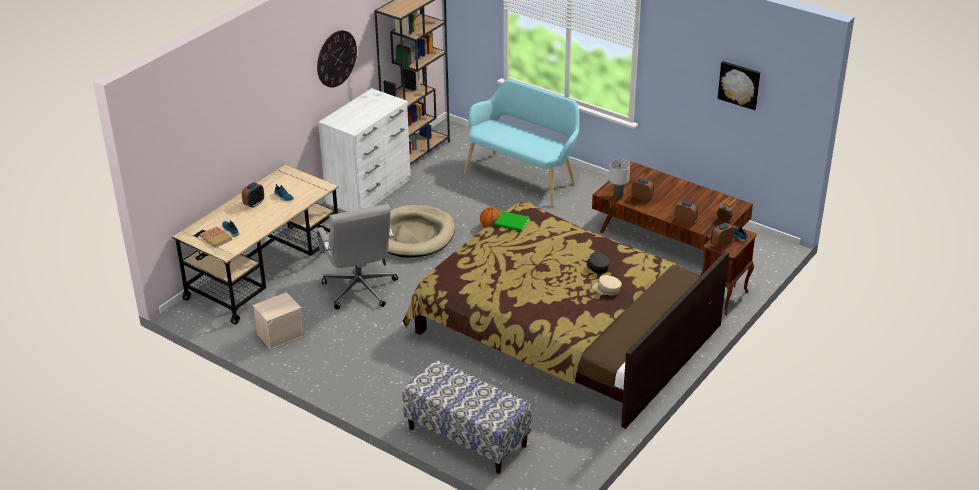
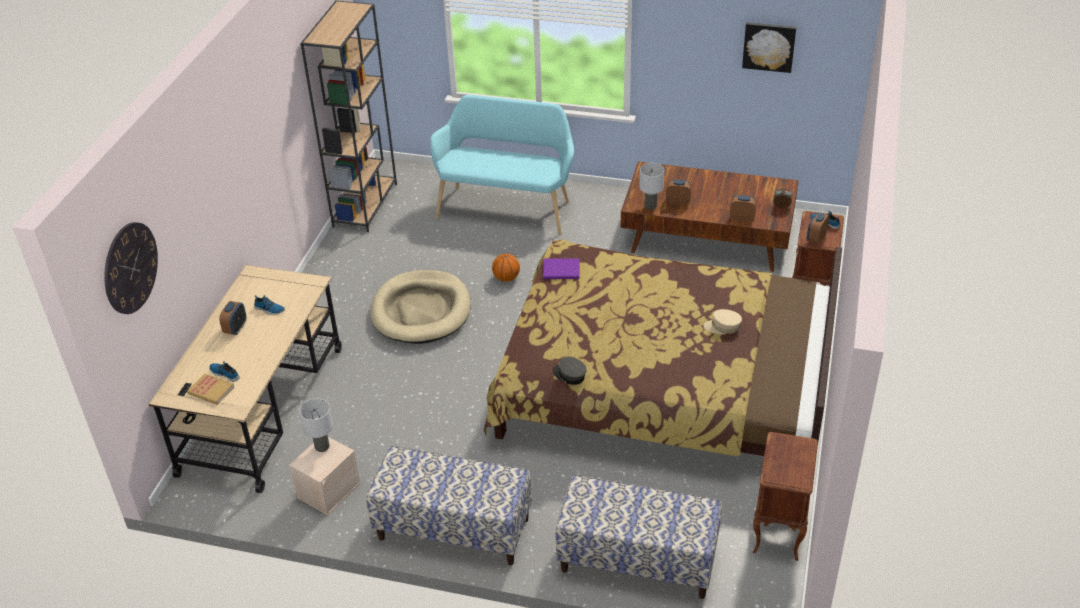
camera: 20 degrees left, 5 degrees up
(281, 300) = (323, 447): none -> white table lamp
(336, 58) = (274, 114): wall clock -> wall clock (130, 268)
(350, 382) = (453, 529): none -> bench
(360, 288) = (394, 398): grey office chair -> none
(370, 192) = (336, 269): white dresser -> none
(512, 223) = (562, 271): green book -> purple book
(583, 448) = (779, 531): none -> brown nightstand
(597, 266) = (693, 301): grey cap -> grey cap (569, 375)

